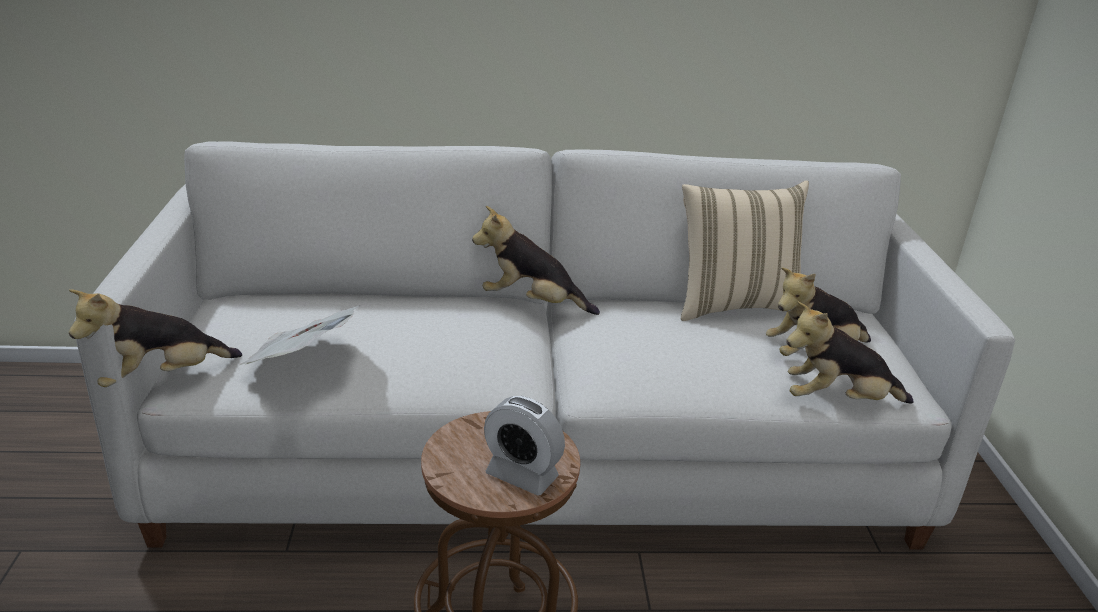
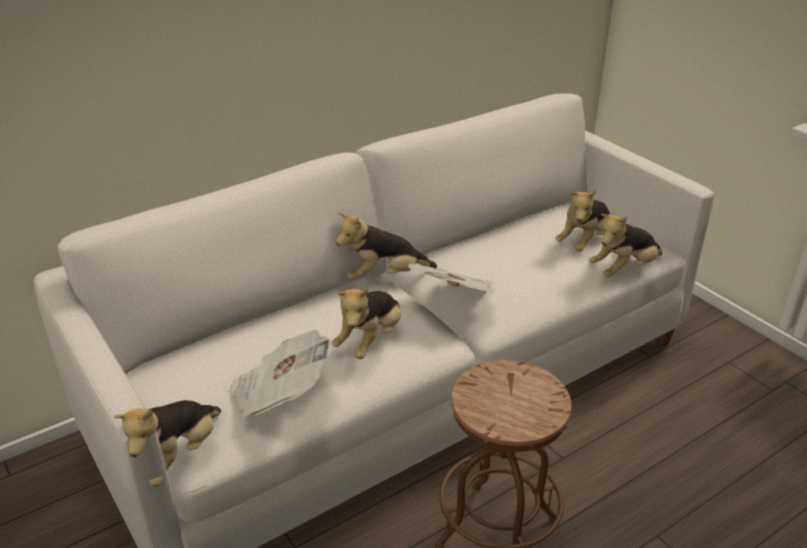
camera: 30 degrees left, 5 degrees up
(439, 351) = (370, 341): none -> plush toy
(522, 475) = (537, 404): alarm clock -> none
(575, 346) = (455, 297): none -> newspaper
(734, 305) = (512, 225): beige pillow -> none

